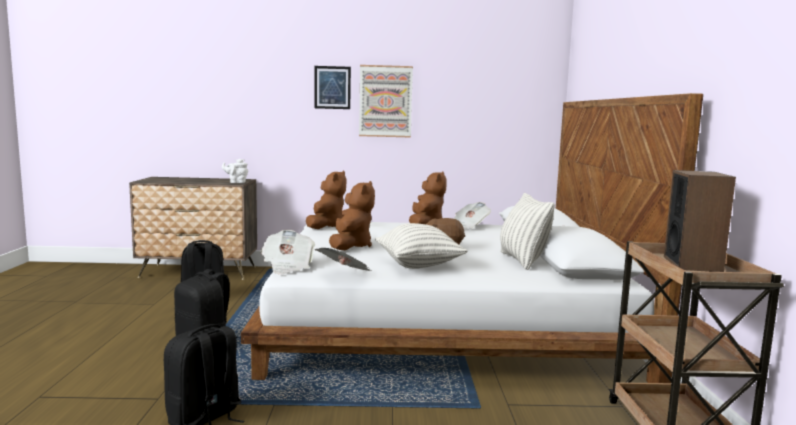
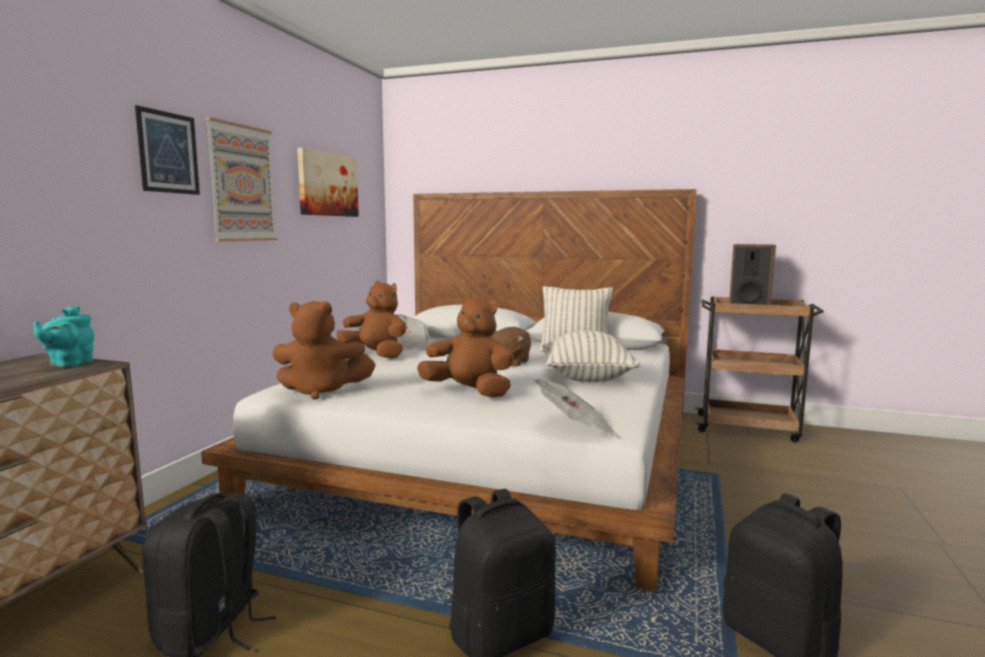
camera: 70 degrees left, 0 degrees up
(236, 182) = (69, 364): white teapot -> turquoise teapot
(326, 226) = (321, 391): brown plush toy -> brown plush toy turned 150 degrees clockwise
(345, 275) = (625, 406): newspaper -> none
(476, 98) = (327, 185): none -> picture

